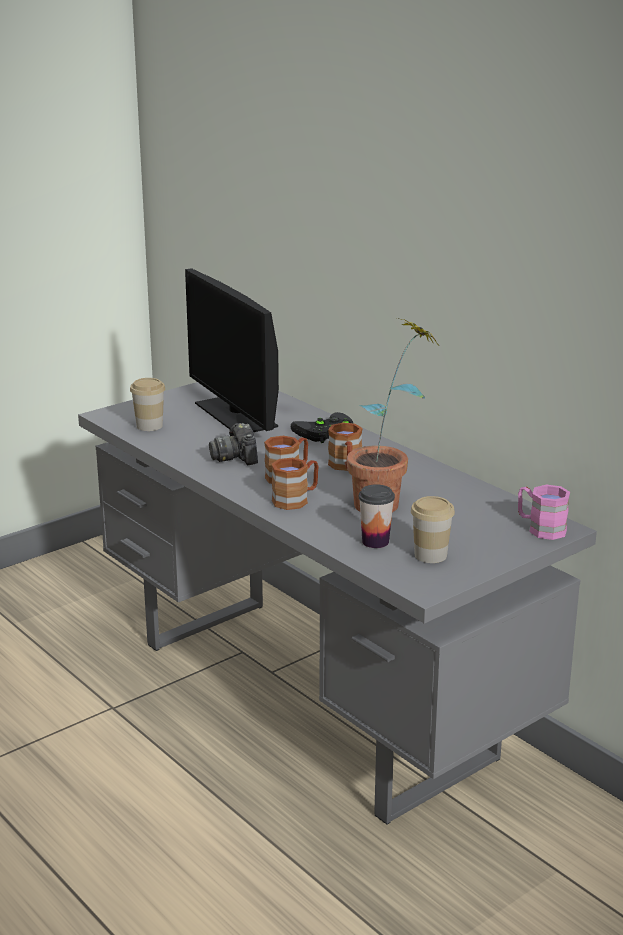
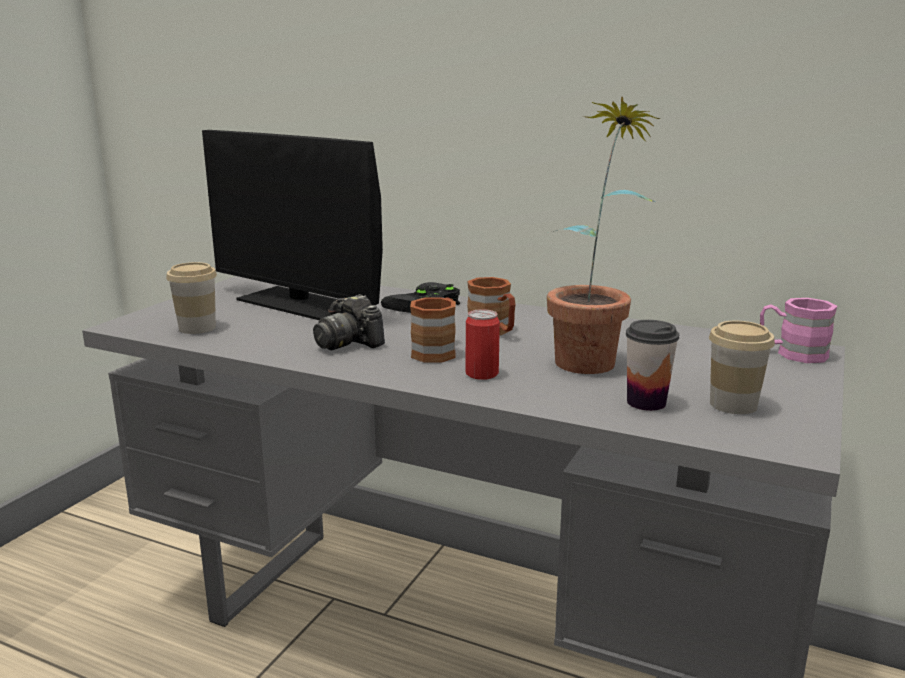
camera: 25 degrees left, 5 degrees down
(296, 499) = (481, 374): brown mug -> can

